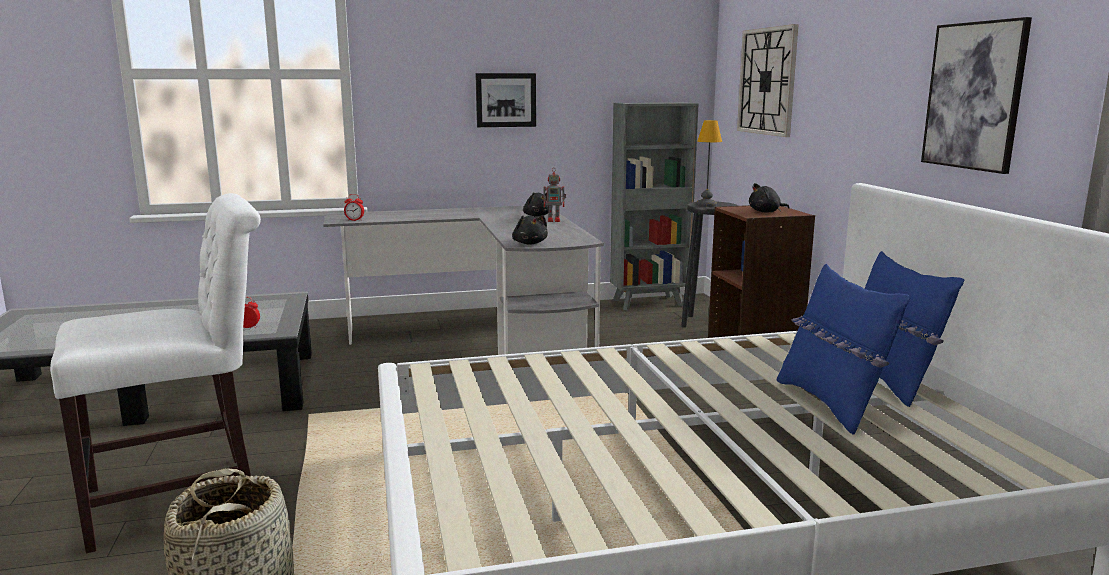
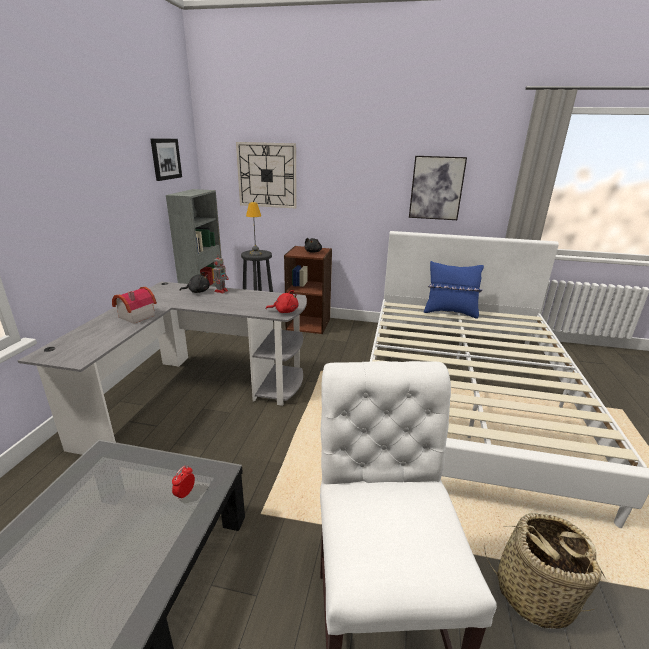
camera: 65 degrees left, 10 degrees up
(354, 220) = (91, 352): alarm clock -> none
(441, 215) = (134, 316): none -> toy house
(505, 100) = (107, 203): picture -> picture (165, 159)
(529, 243) = (284, 311): black plush toy -> red plush toy
(831, 404) = (471, 329): blue pillow -> none

